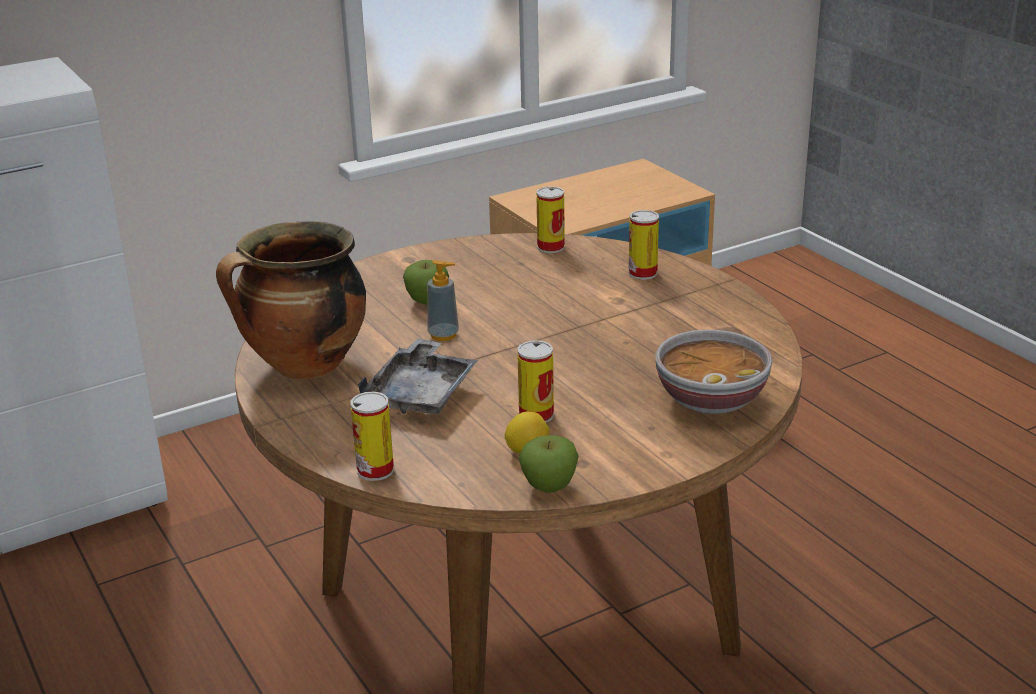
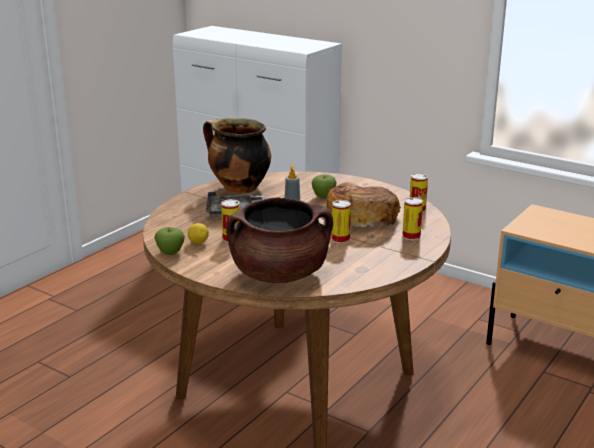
camera: 65 degrees right, 5 degrees down
(375, 470) = (163, 218): can -> can (340, 239)
(544, 292) = (360, 218): none -> bread
(710, 398) = (279, 274): bowl -> brown cooking pot

